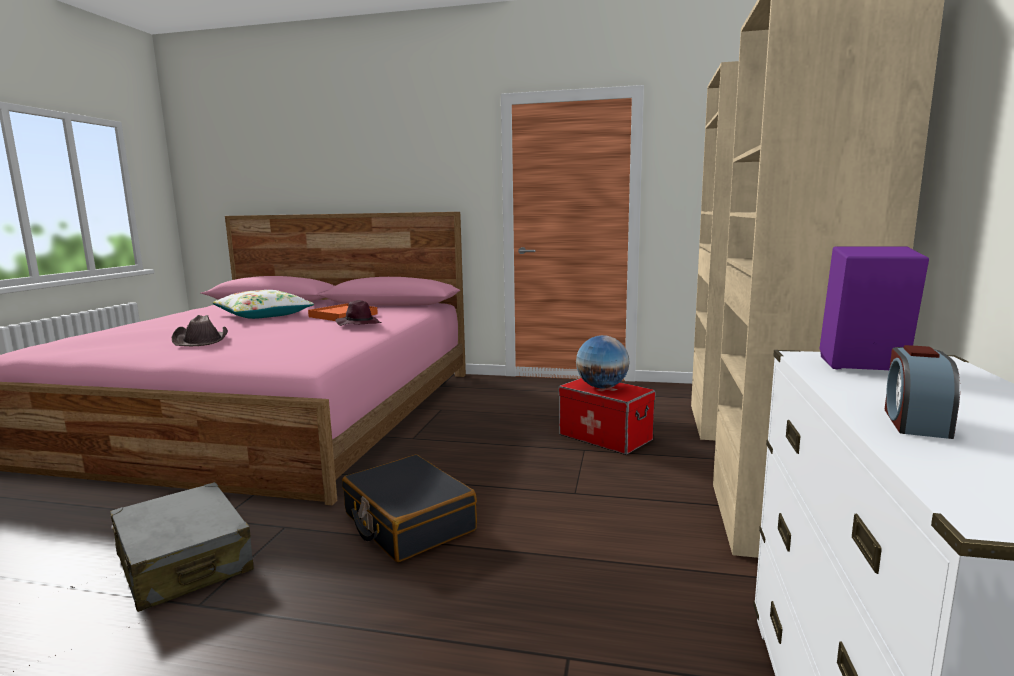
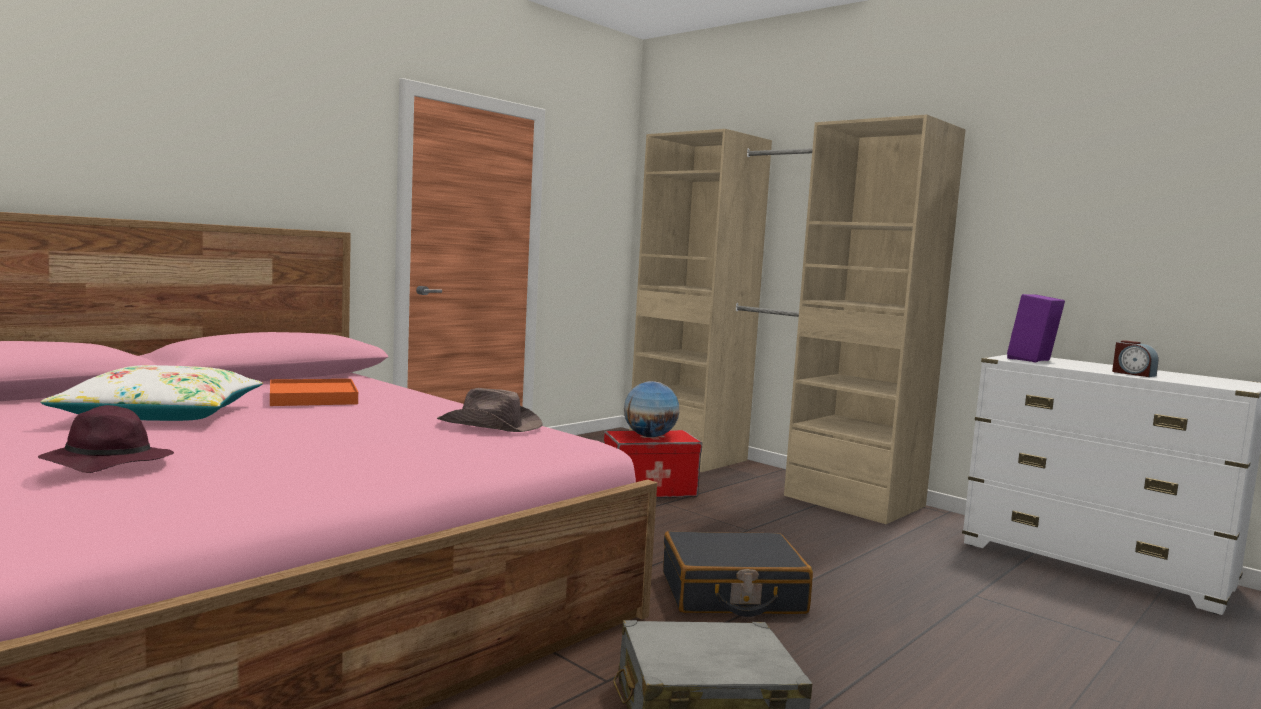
camera: 60 degrees left, 5 degrees down
(202, 340) = (319, 455): brown hat -> brown hat (491, 425)
(358, 324) = (406, 403): purple hat -> purple hat (106, 463)

